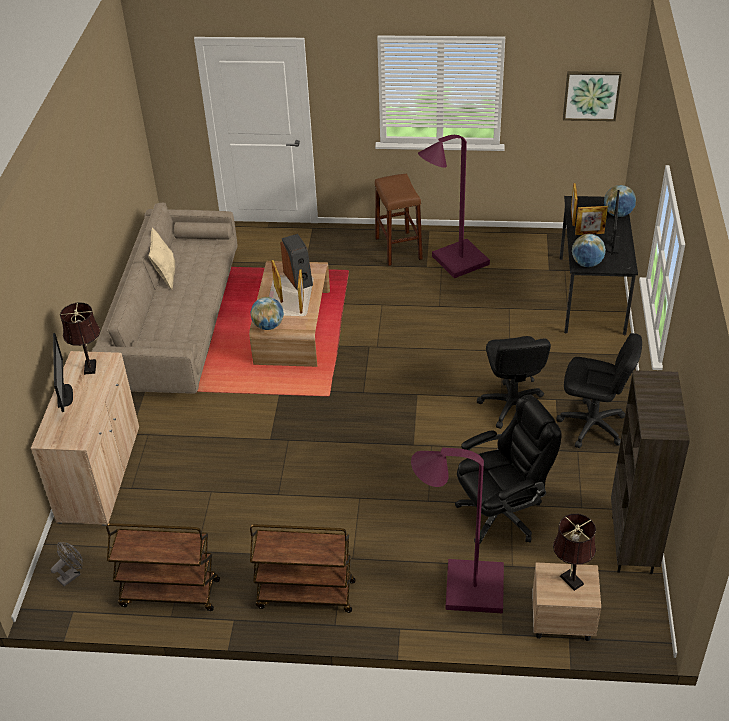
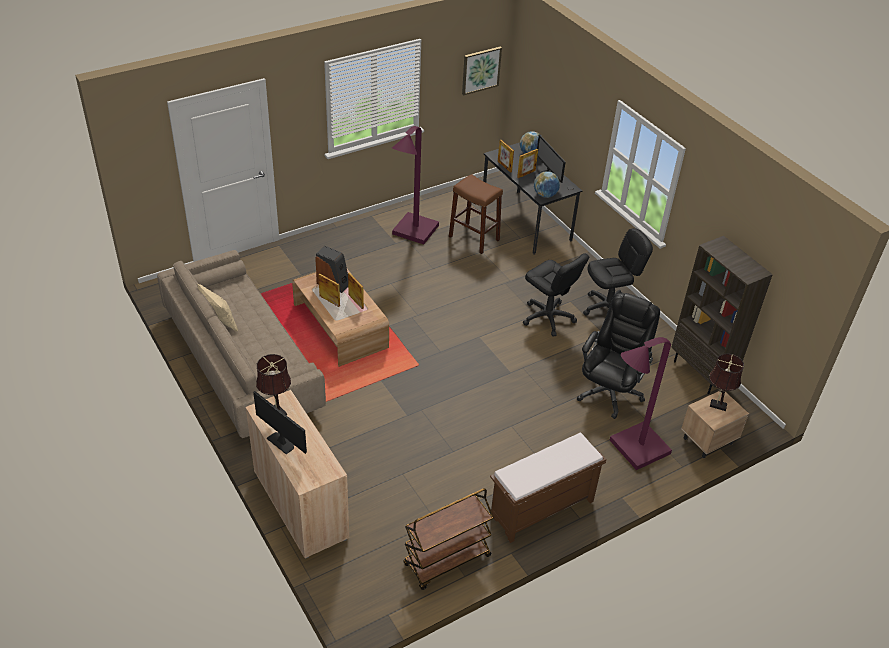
camera: 40 degrees left, 0 degrees up
(72, 575) = (358, 589): grey fan -> none
(268, 325) = (347, 328): globe -> none
(305, 595) = (541, 509): brown cart -> brown bench
(398, 248) = (362, 237): brown stool -> brown stool (474, 238)

